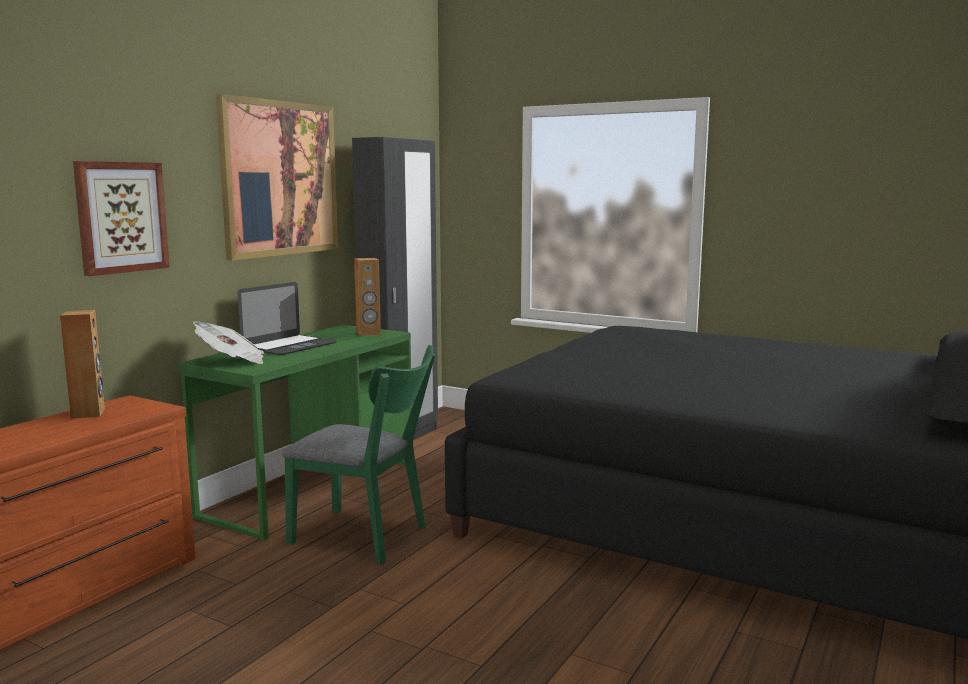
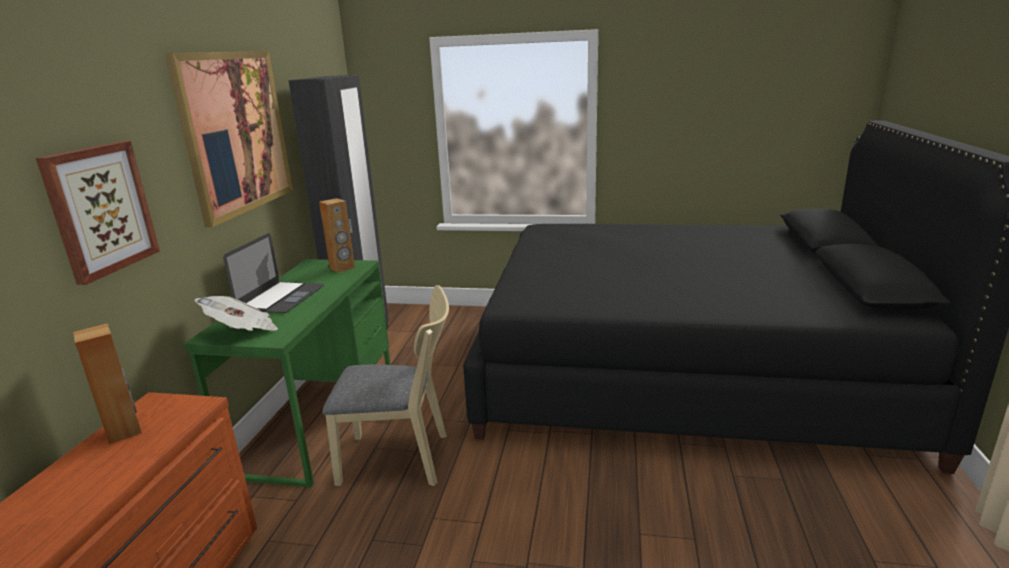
camera: 20 degrees left, 10 degrees up
(367, 537) = (403, 459): green chair -> beige chair

